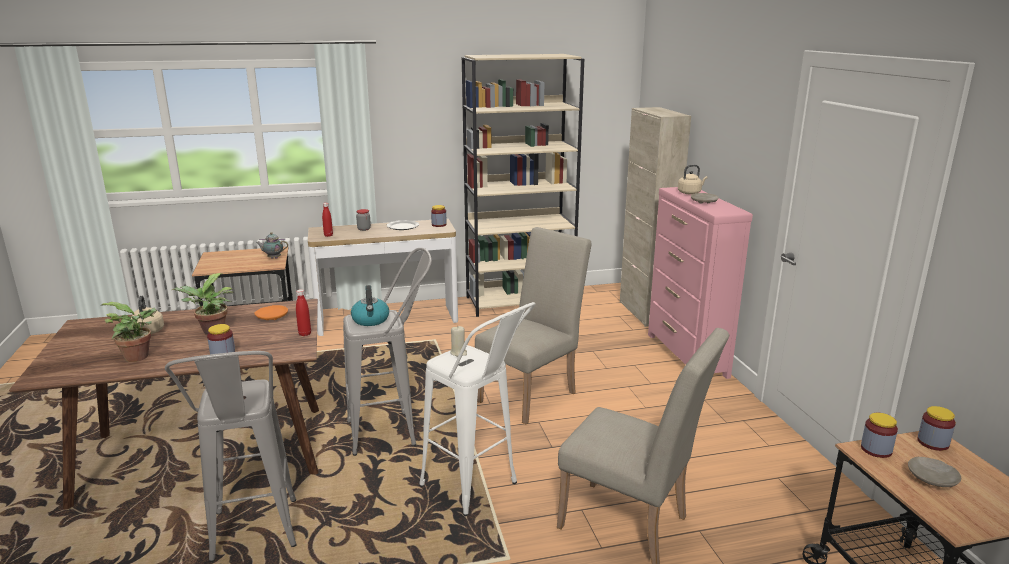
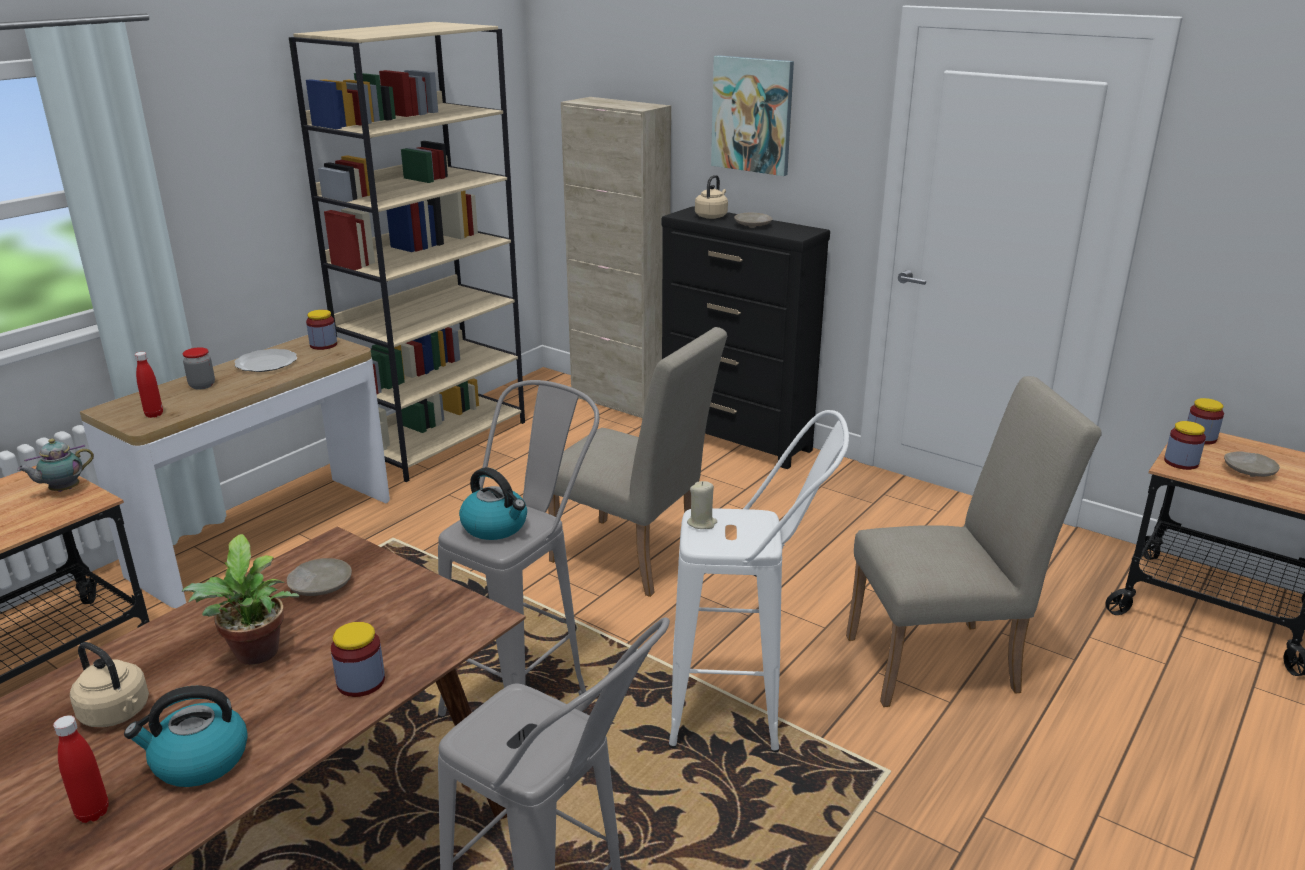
camera: 40 degrees left, 5 degrees up
(140, 357) = (199, 761): potted plant -> kettle
(272, 317) = (320, 586): orange plate -> beige plate
(305, 334) = (434, 588): red bottle -> red bottle (93, 813)
(532, 394) = (634, 560): beige chair -> beige chair turned 120 degrees clockwise
(687, 355) = (736, 440): pink dresser -> black dresser
(726, 125) = (752, 115): none -> picture

